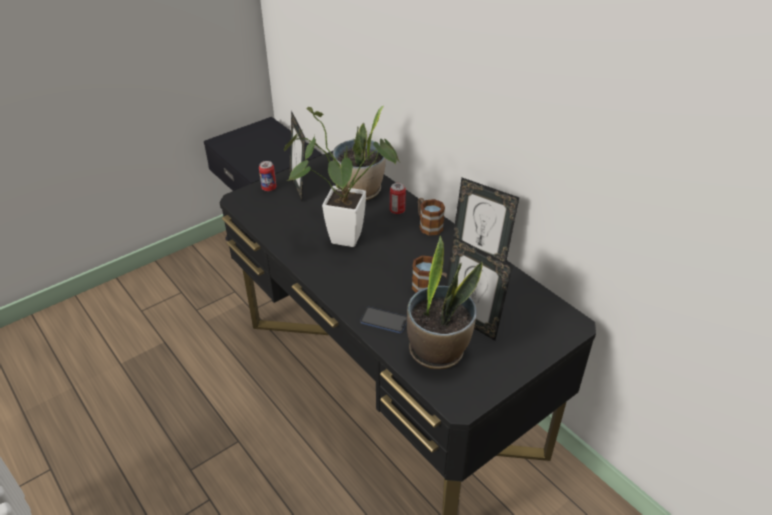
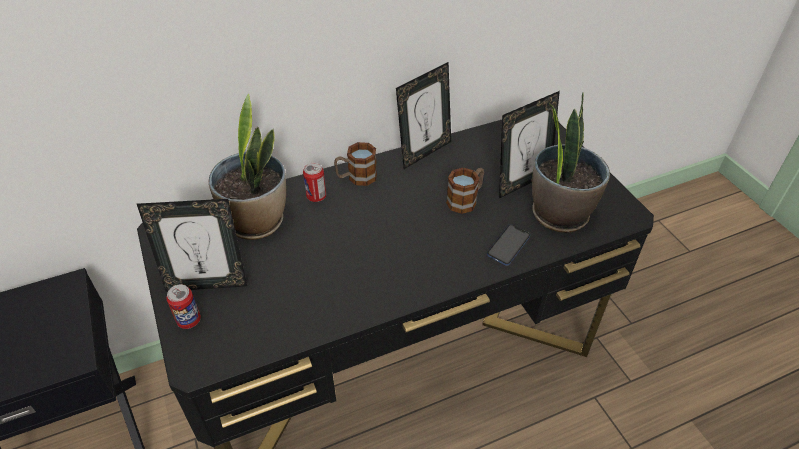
camera: 75 degrees left, 5 degrees up
(338, 237) = (344, 259): potted plant -> none

